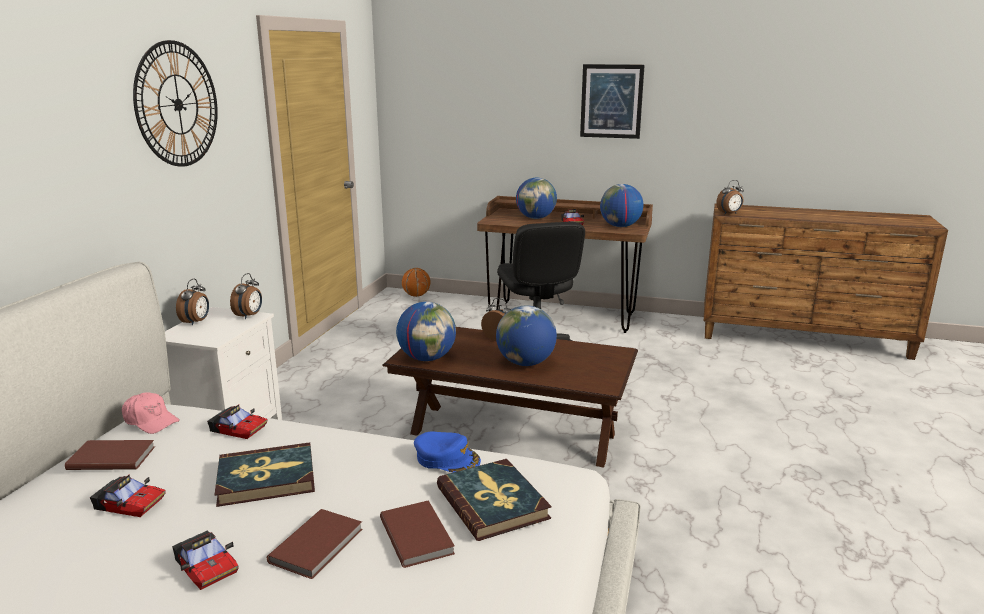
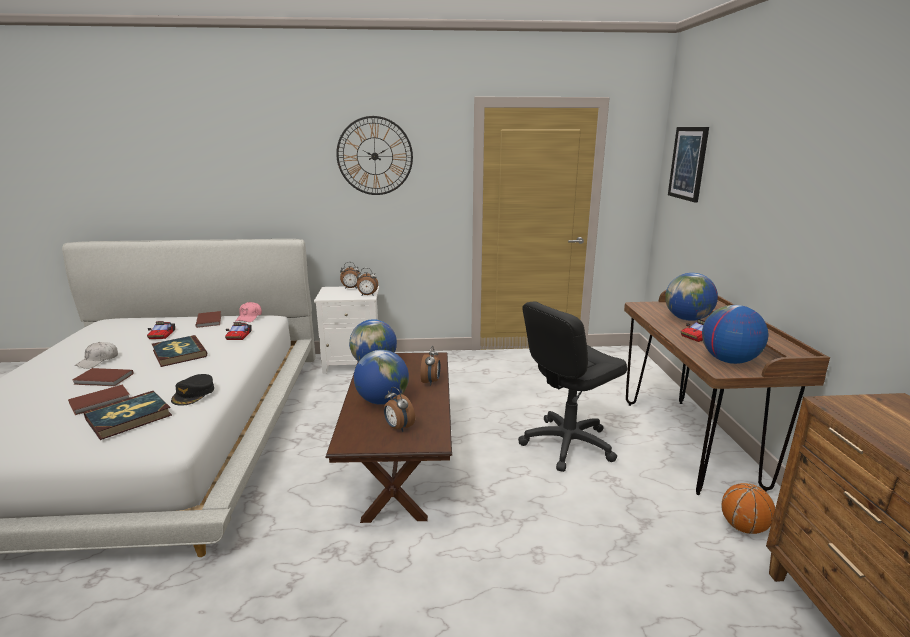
camera: 70 degrees right, 0 degrees up
(206, 566) = (98, 361): toy car -> white cap
(416, 295) = (635, 360): basketball -> basketball (743, 527)
(447, 458) = (194, 394): blue cap -> black cap
(611, 101) = (818, 195): picture -> picture (688, 163)
(729, 214) = (842, 407): alarm clock -> alarm clock (398, 428)

